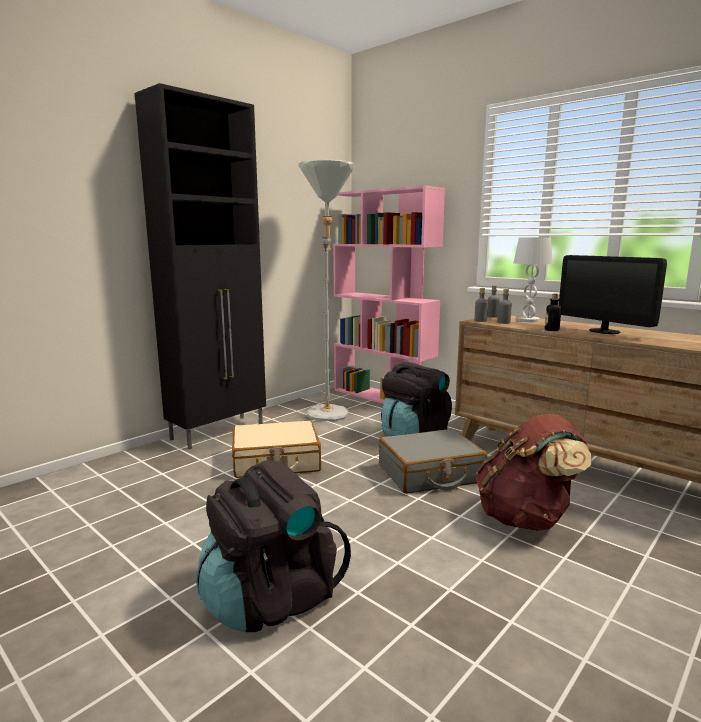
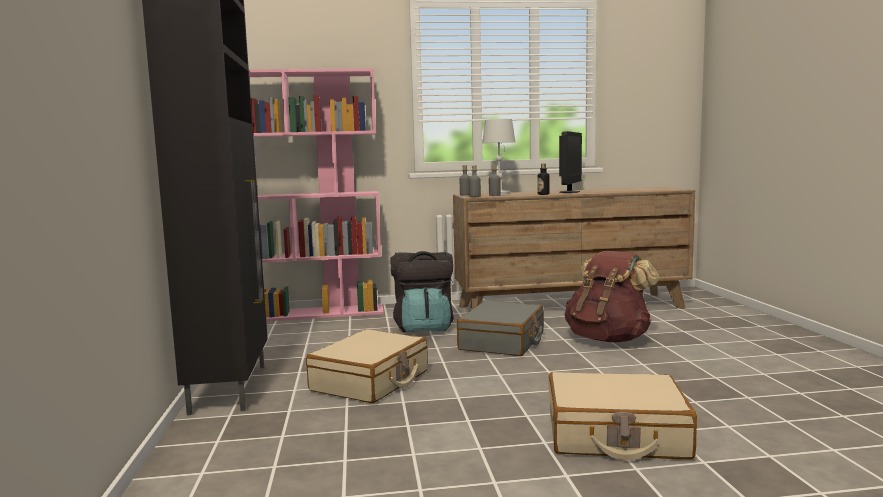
camera: 50 degrees left, 5 degrees down
(271, 598) = (615, 435): black backpack -> beige suitcase
(328, 411) = (299, 336): grey floor lamp -> none
(604, 331) = (569, 192): monitor -> monitor turned 75 degrees counterclockwise

